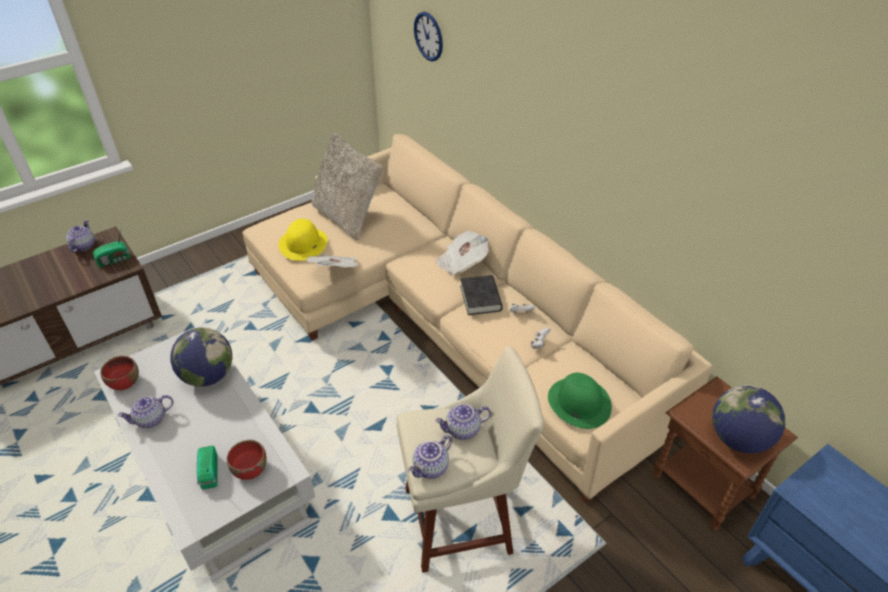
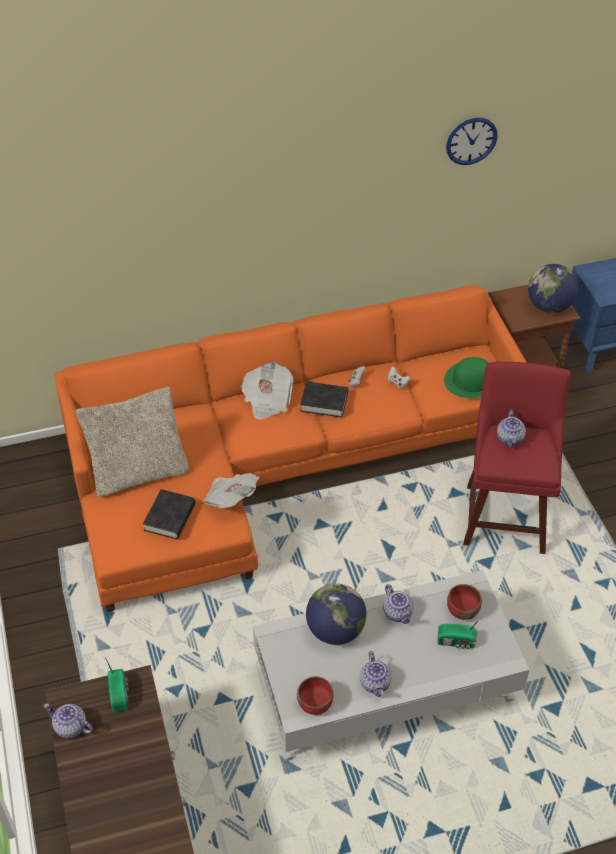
camera: 70 degrees left, 5 degrees up
(303, 244) = (170, 517): yellow hat -> black book
(428, 36) = (65, 253): wall clock -> wall clock (471, 141)
(431, 468) = (540, 466): teapot -> teapot (398, 613)
(448, 319) = (274, 460): beige sofa -> orange sofa
(463, 519) = (506, 515): beige stool -> red stool

